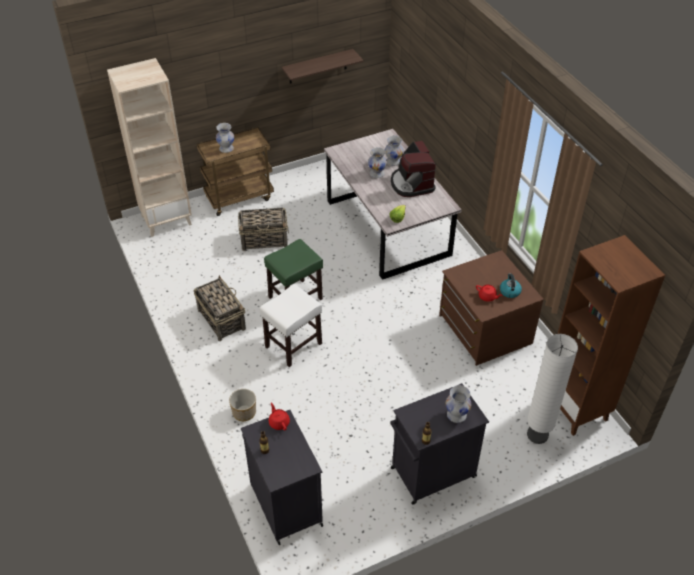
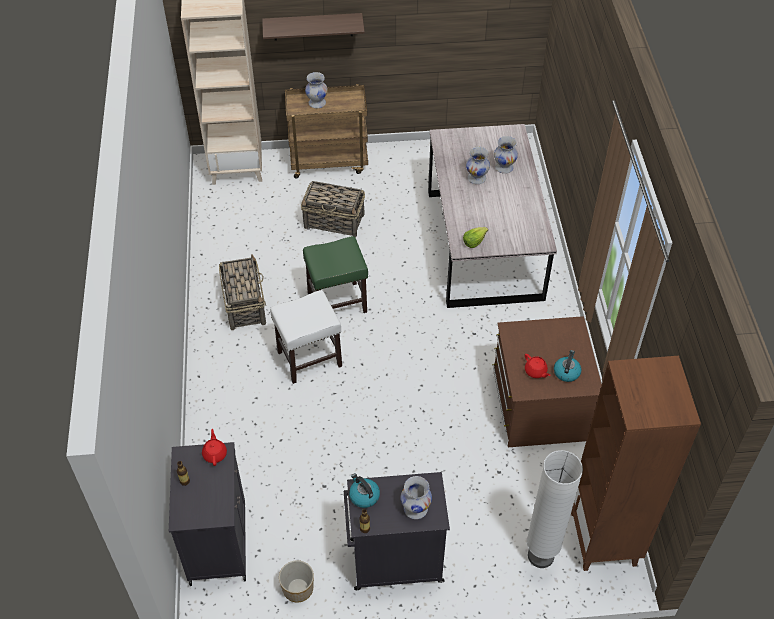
camera: 20 degrees right, 5 degrees up
(244, 412) = (221, 421): planter -> planter (298, 588)
(317, 66) = (449, 27): shelf -> shelf (313, 26)
(411, 184) = (512, 202): coffee machine -> none
(412, 418) = (363, 496): none -> kettle

